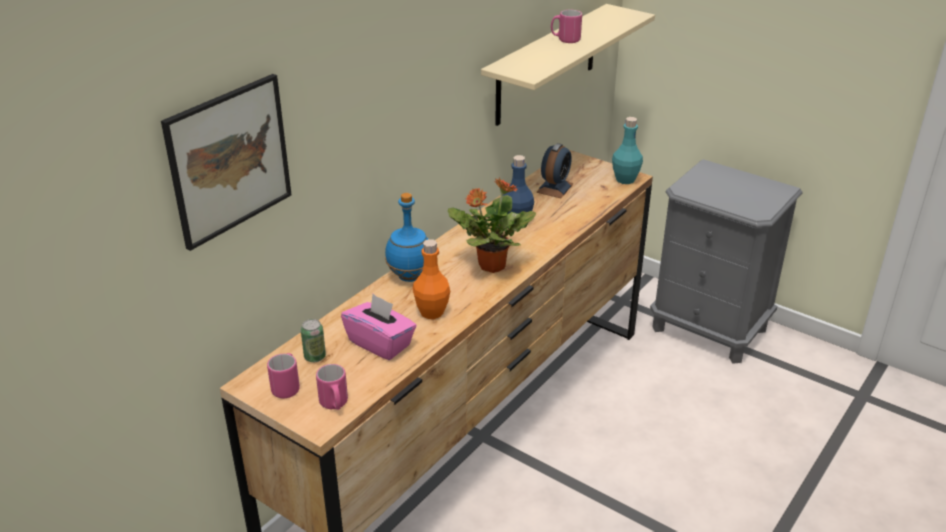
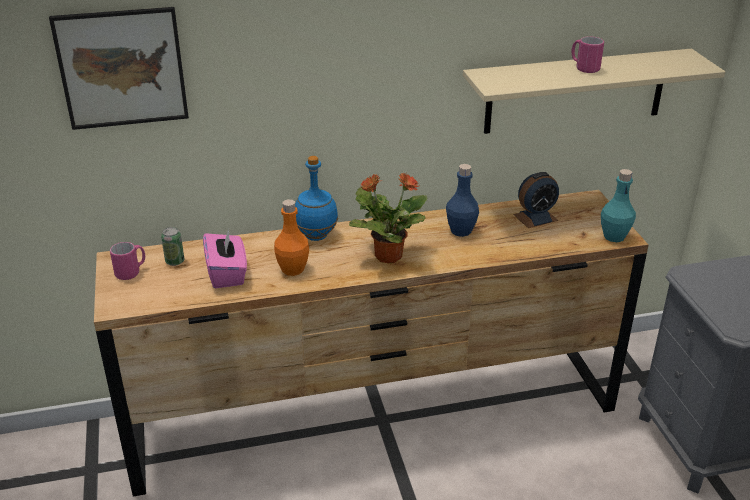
camera: 40 degrees right, 0 degrees up
(335, 405) = (140, 299): pink mug -> none

